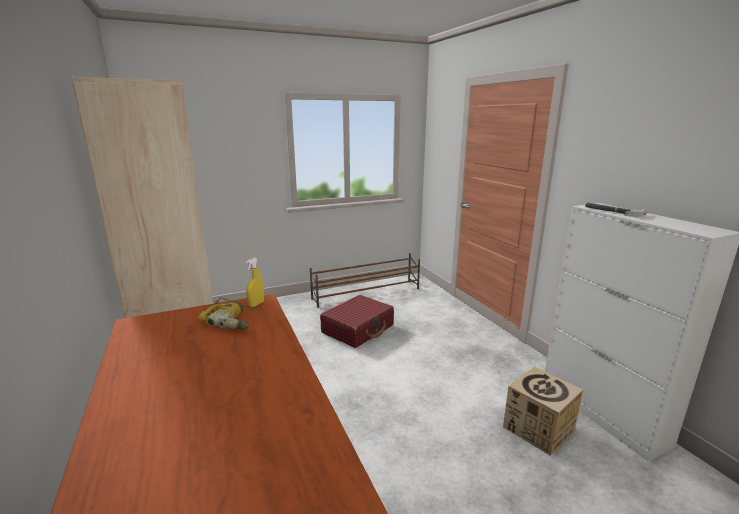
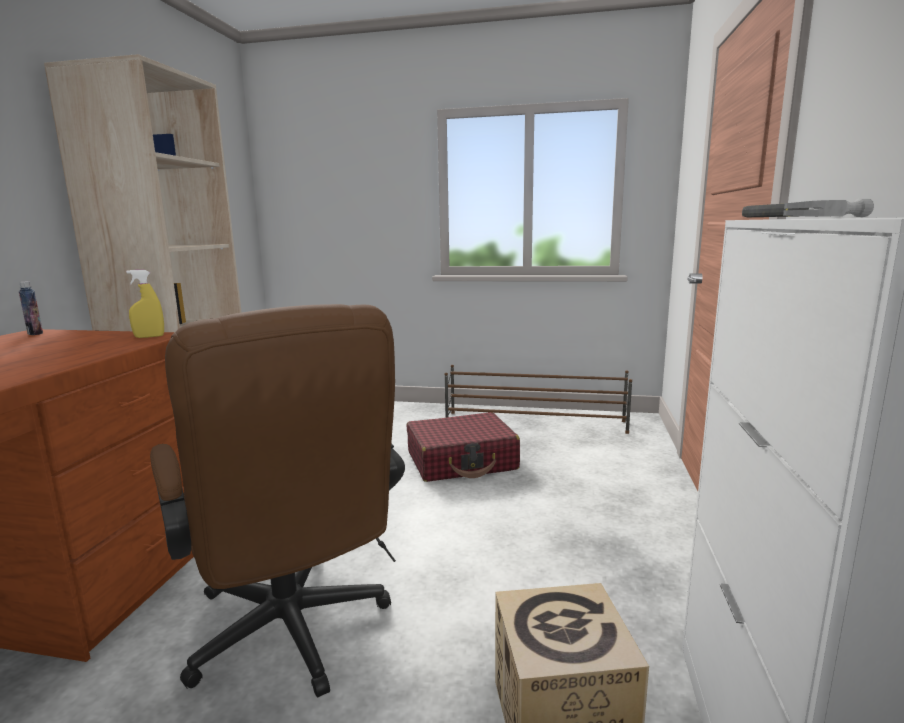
camera: 35 degrees right, 5 degrees down
(142, 323) = (35, 333): none -> bottle
(231, 320) = (89, 343): power drill -> none
(402, 453) = (293, 636): none -> brown office chair

